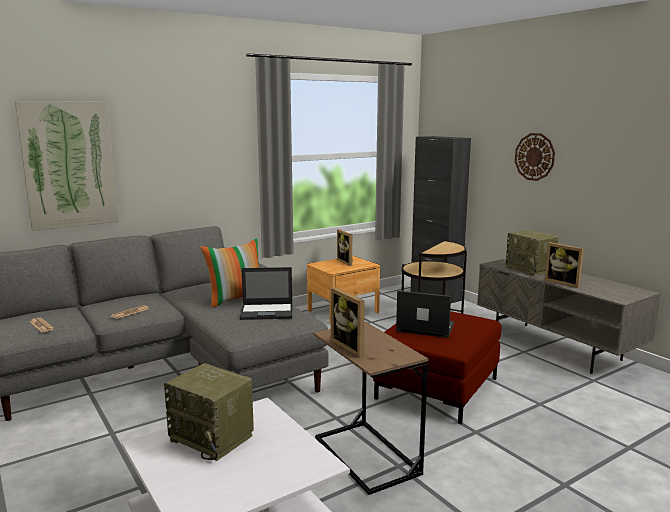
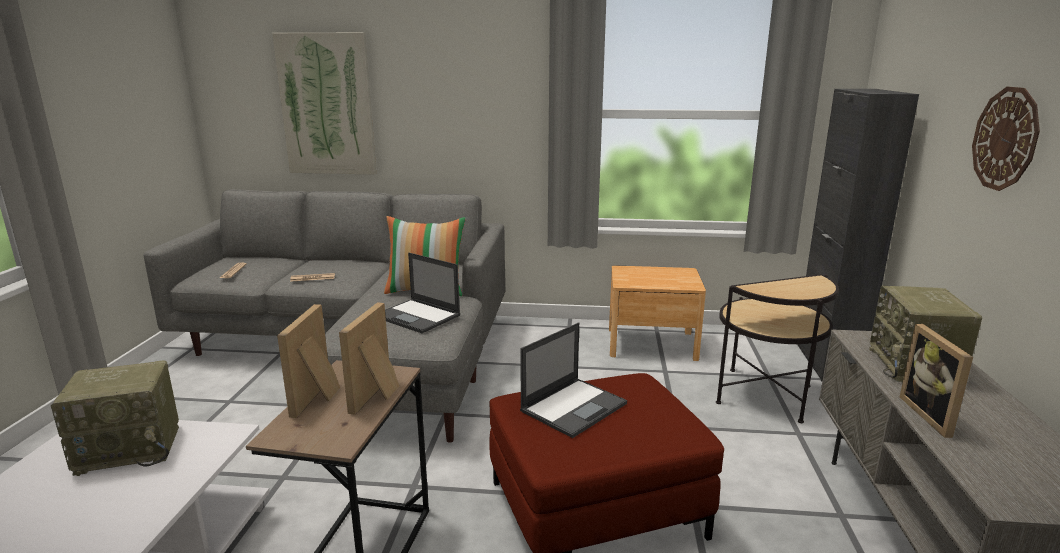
camera: 40 degrees right, 5 degrees up
(213, 438) = (131, 448): radio -> radio turned 90 degrees counterclockwise
(347, 262) = (667, 275): picture frame -> picture frame (378, 395)
(424, 327) = (574, 406): laptop -> laptop turned 75 degrees clockwise

